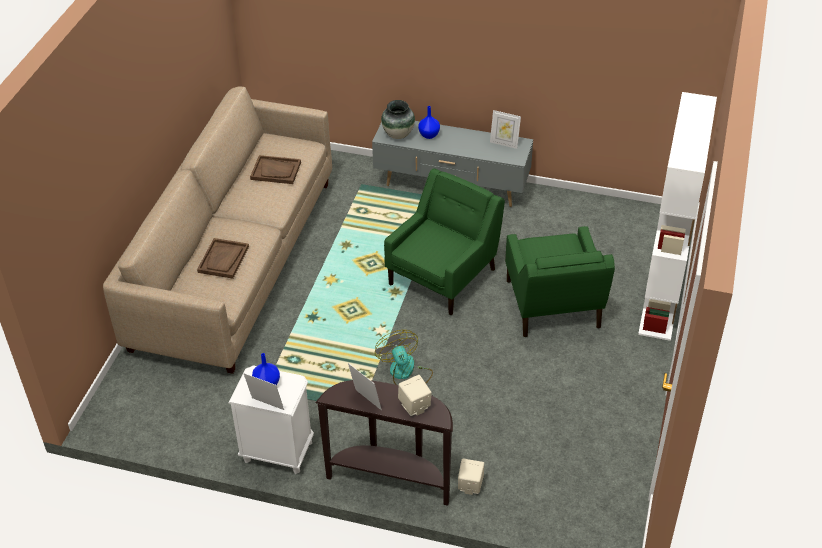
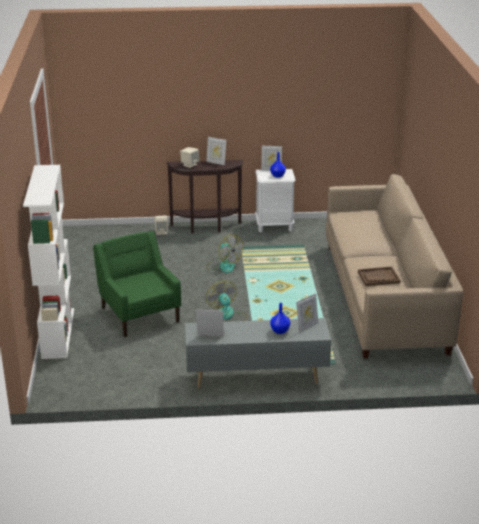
camera: 160 degrees right, 15 degrees down
(223, 259) = (360, 226): brown tray -> none
(398, 135) = (306, 326): vase -> picture frame
(443, 275) = (228, 316): green armchair -> fan

